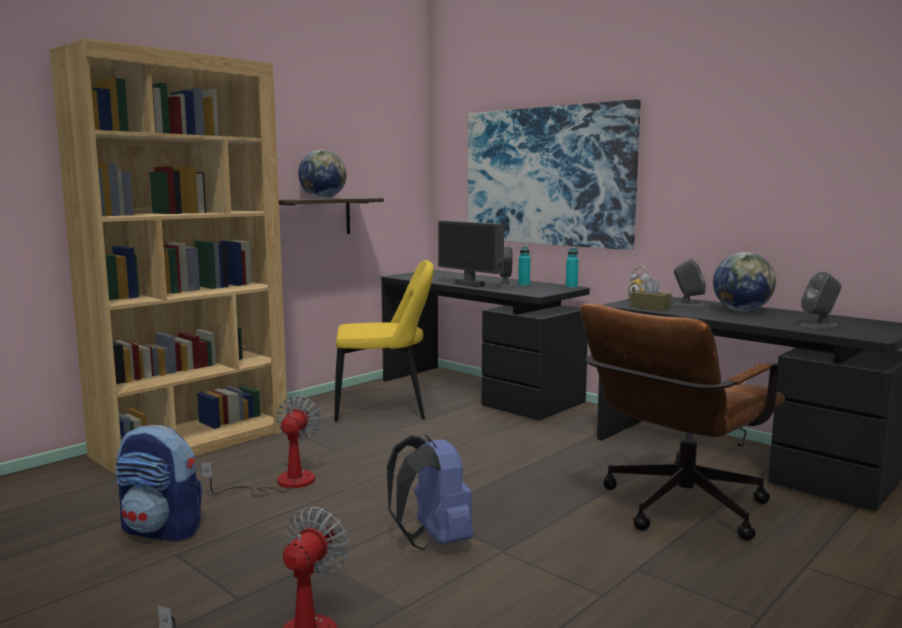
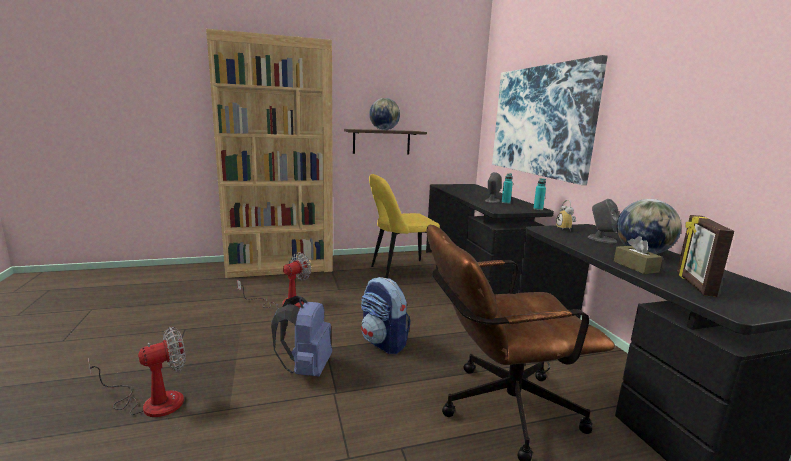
camera: 30 degrees right, 5 degrees up
(162, 530) = (199, 313): backpack -> backpack (384, 342)
(385, 410) = (400, 271): yellow chair -> yellow chair turned 135 degrees clockwise
(470, 285) = (469, 197): monitor -> none
(650, 308) = (559, 236): brown tissue box -> brown tissue box (635, 267)
(819, 325) = (693, 284): grey speaker -> picture frame

